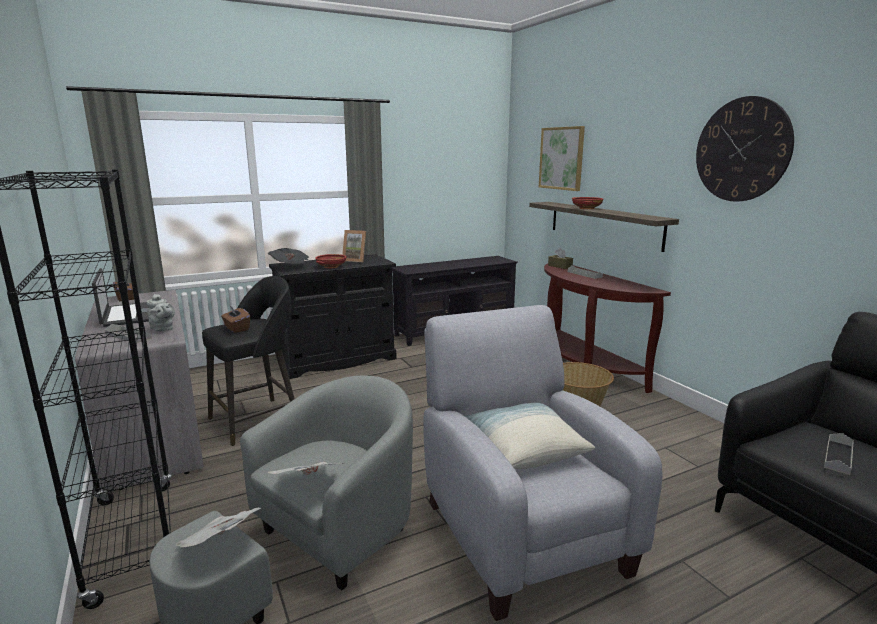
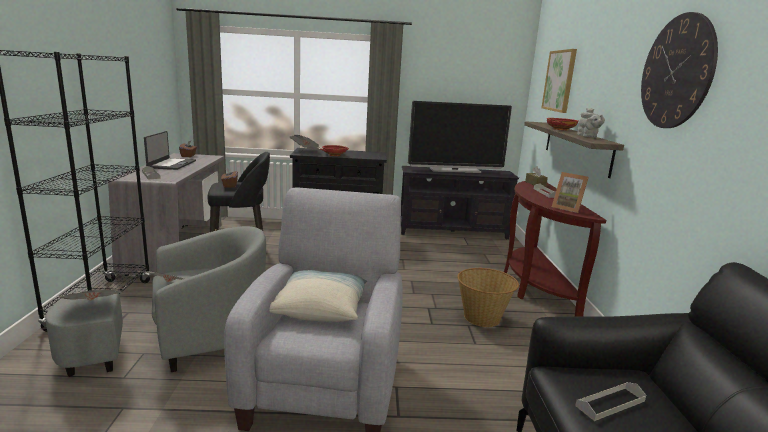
camera: 25 degrees right, 0 degrees up
(162, 329) = (175, 175): grey teapot -> grey teapot (588, 136)
(355, 260) = (360, 153): picture frame -> picture frame (568, 208)
(451, 263) = (455, 170): none -> television

